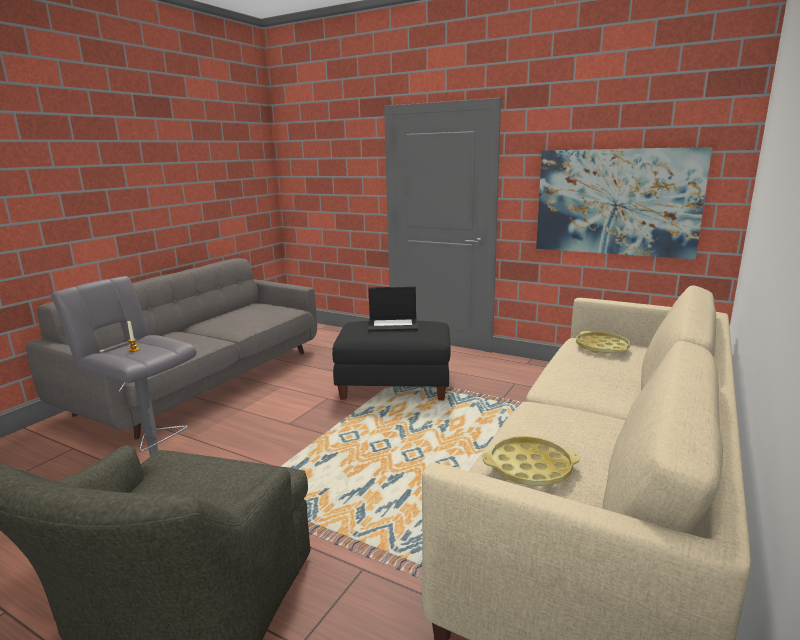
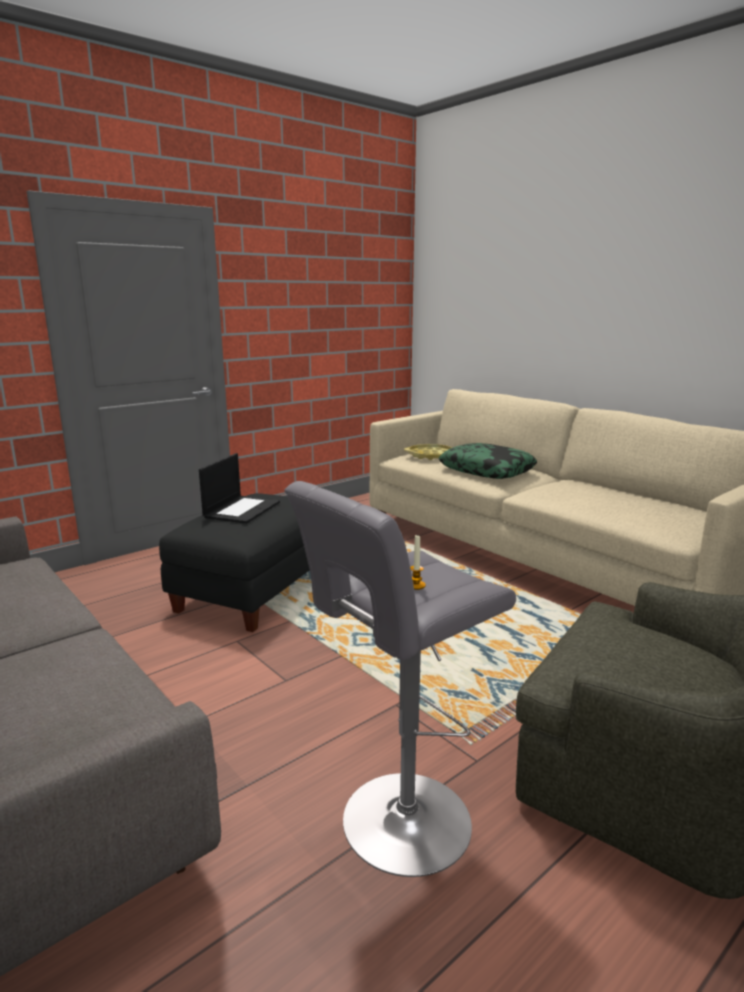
camera: 70 degrees left, 0 degrees up
(529, 467) = (638, 510): yellow tray -> none
(588, 376) = (487, 470): none -> pillow
(616, 202) = (332, 330): picture -> none

